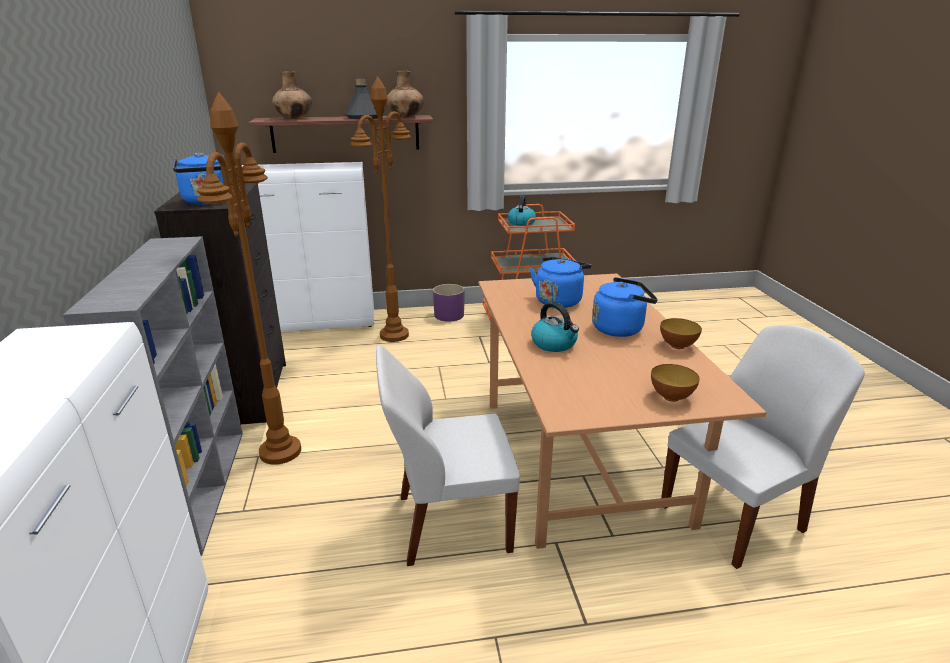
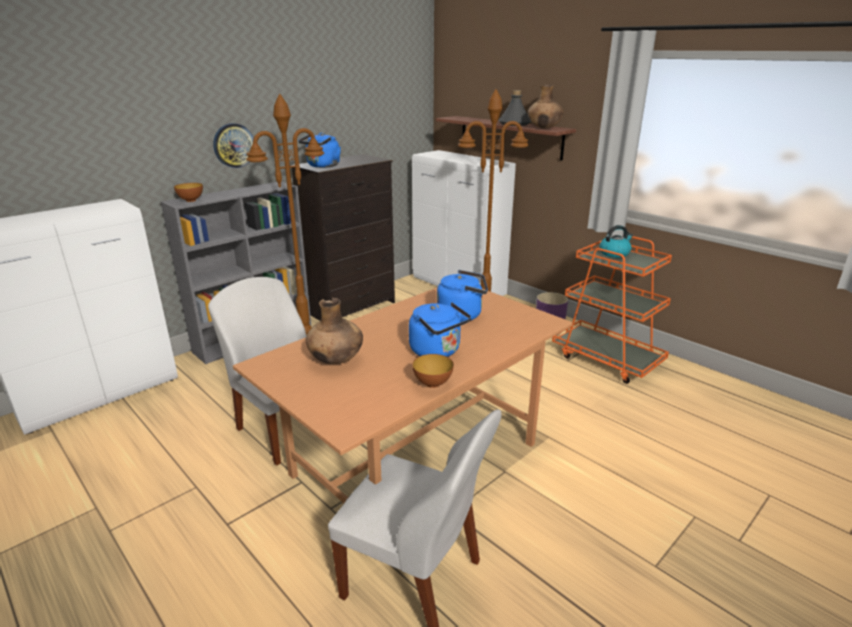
camera: 55 degrees right, 0 degrees up
(99, 191) = (234, 145): none -> wall clock
(294, 118) = (471, 119): brown vase -> brown vase (336, 359)
(554, 344) = (373, 334): kettle -> none
(671, 397) = (325, 399): bowl -> bowl (191, 200)

